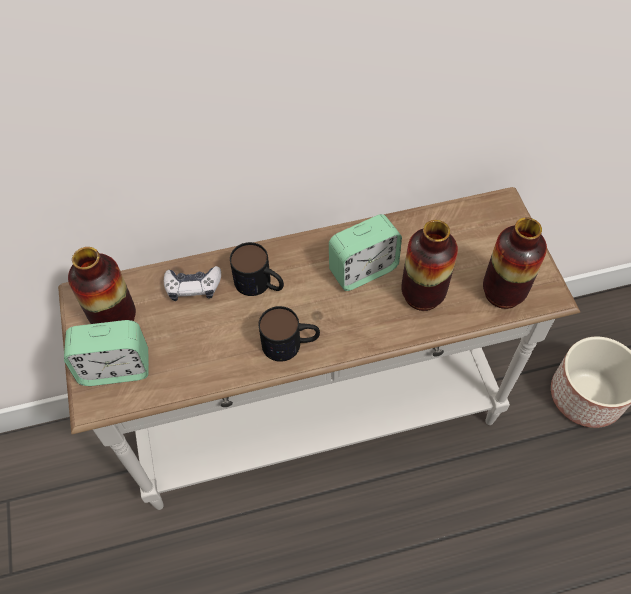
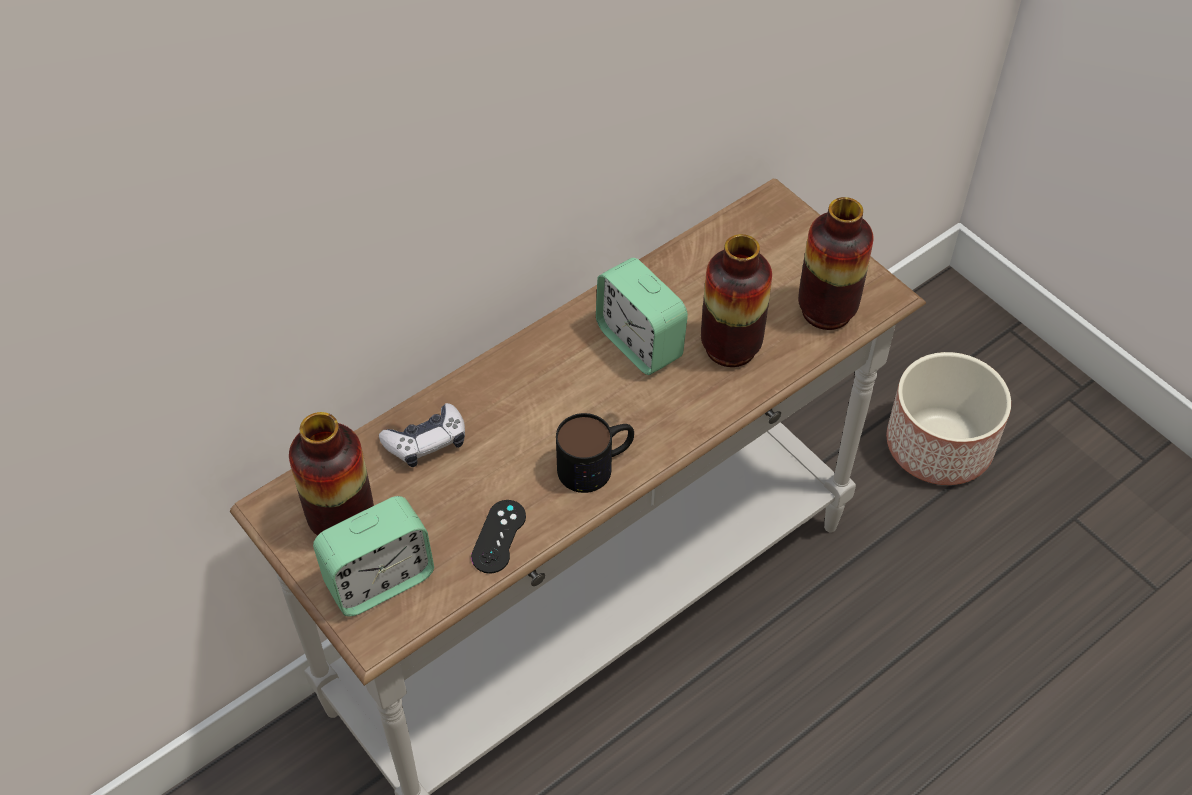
camera: 25 degrees left, 5 degrees down
(203, 368) = (499, 536): none -> black game controller
(260, 284) = (515, 407): mug -> none
(363, 270) = (639, 343): alarm clock -> alarm clock turned 105 degrees clockwise

